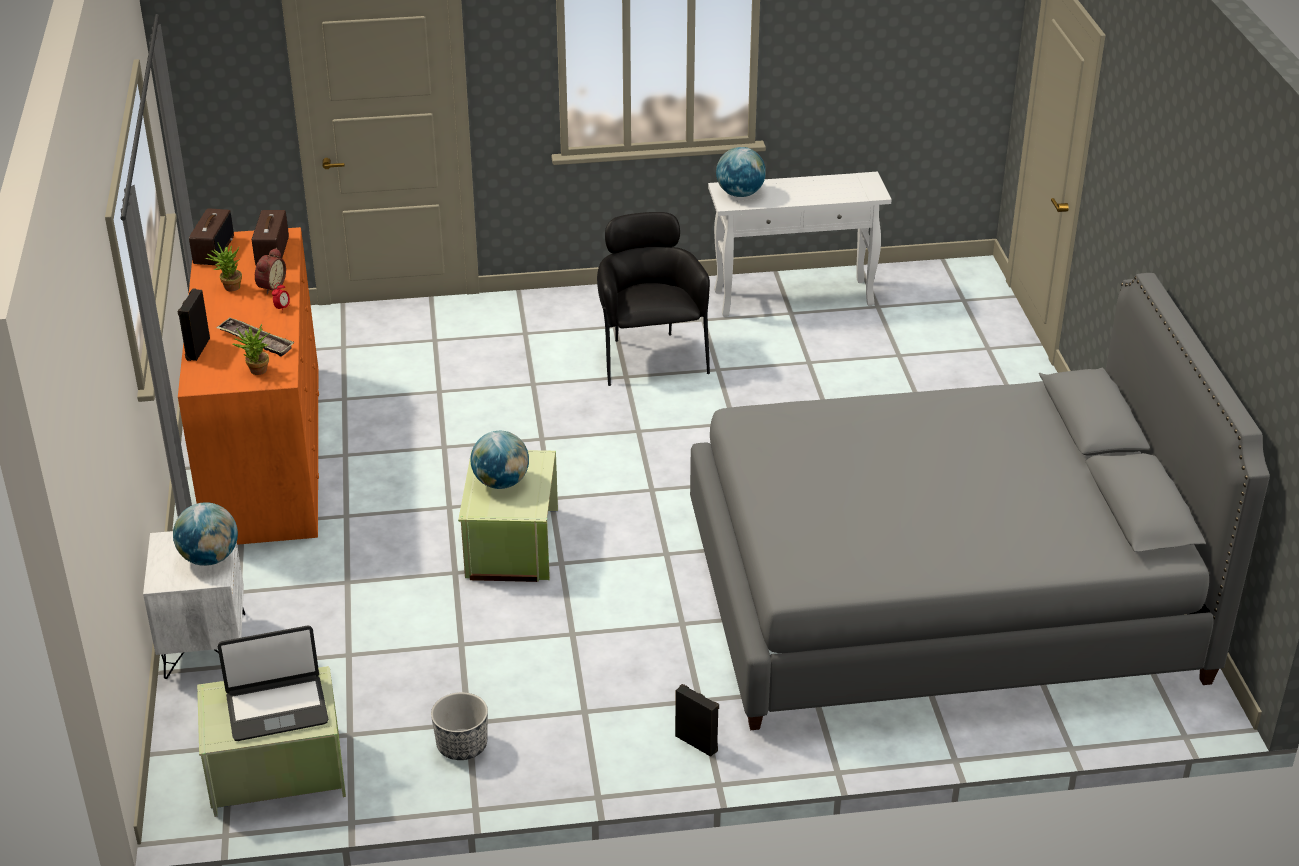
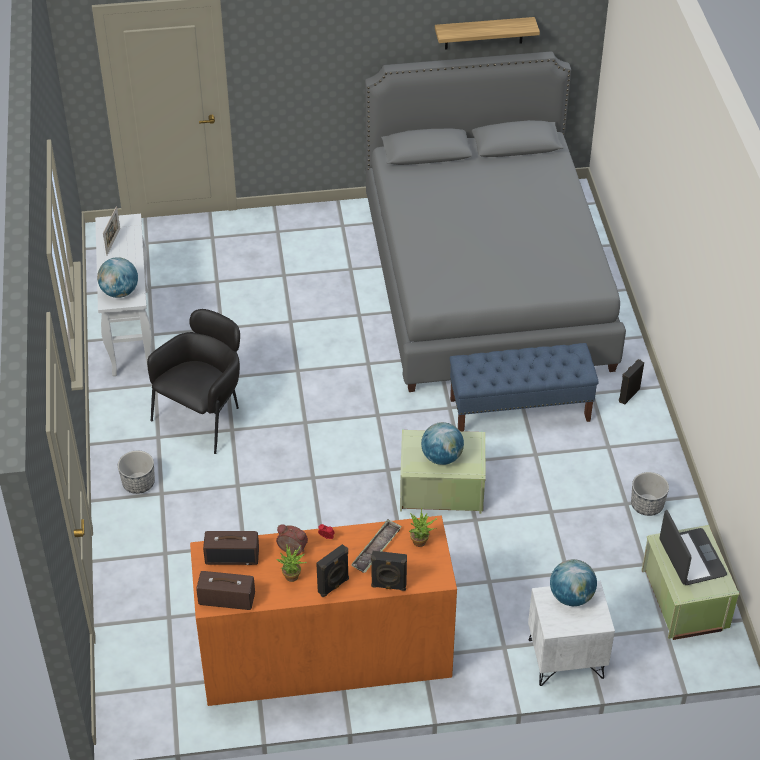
camera: 90 degrees left, 10 degrees up
(209, 313) = (334, 586): none -> black speaker
(542, 317) = (138, 483): none -> planter
(650, 356) = (204, 415): black armchair -> black armchair turned 135 degrees clockwise
(662, 622) = (520, 410): none -> blue bench
(832, 185) = (113, 242): none -> picture frame
(1233, 328) = (484, 33): none -> shelf

